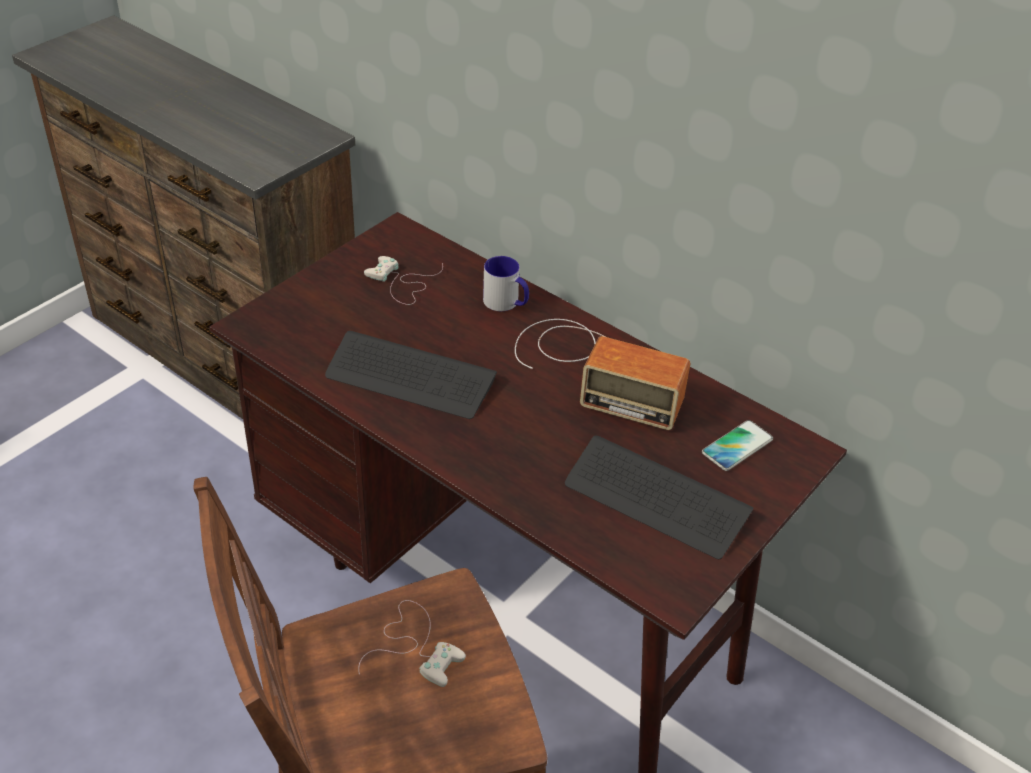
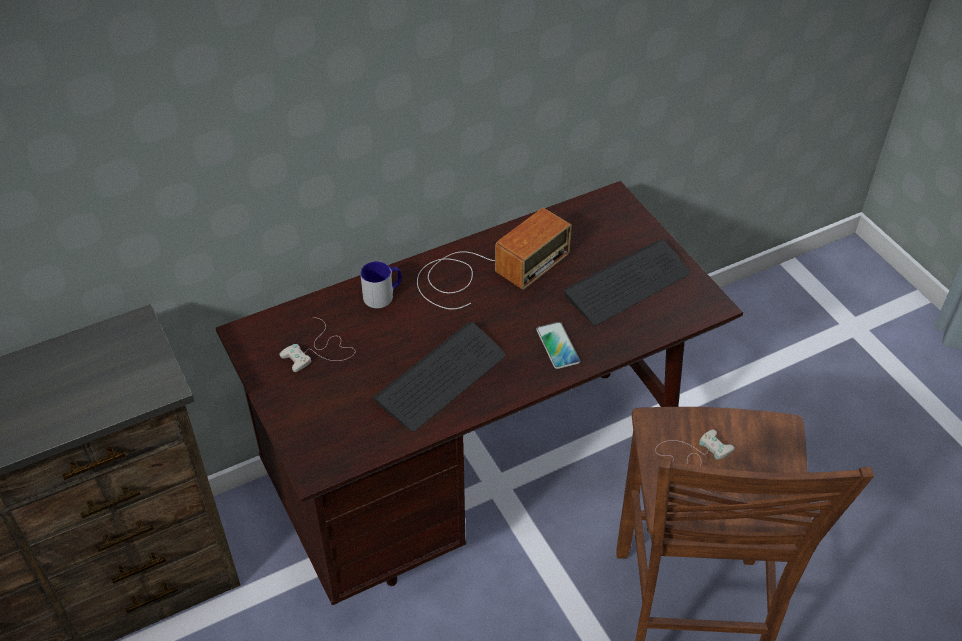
camera: 65 degrees left, 5 degrees up
(737, 446) = (596, 228): phone -> phone (557, 346)

